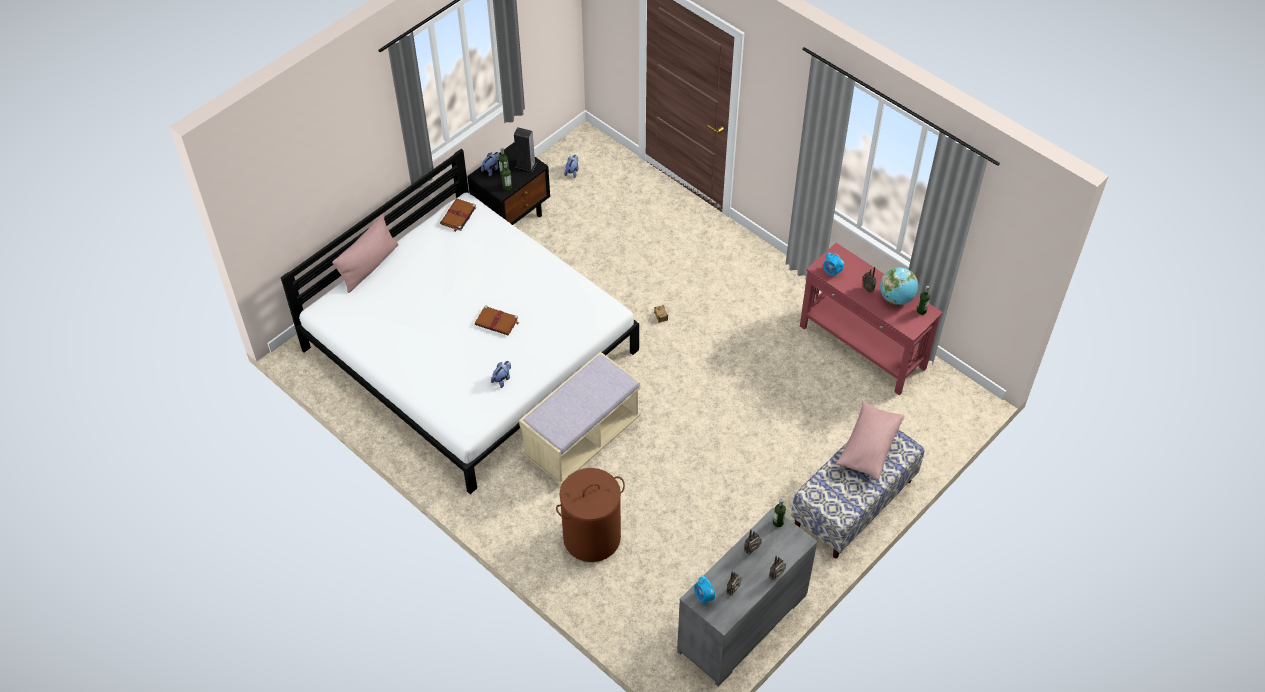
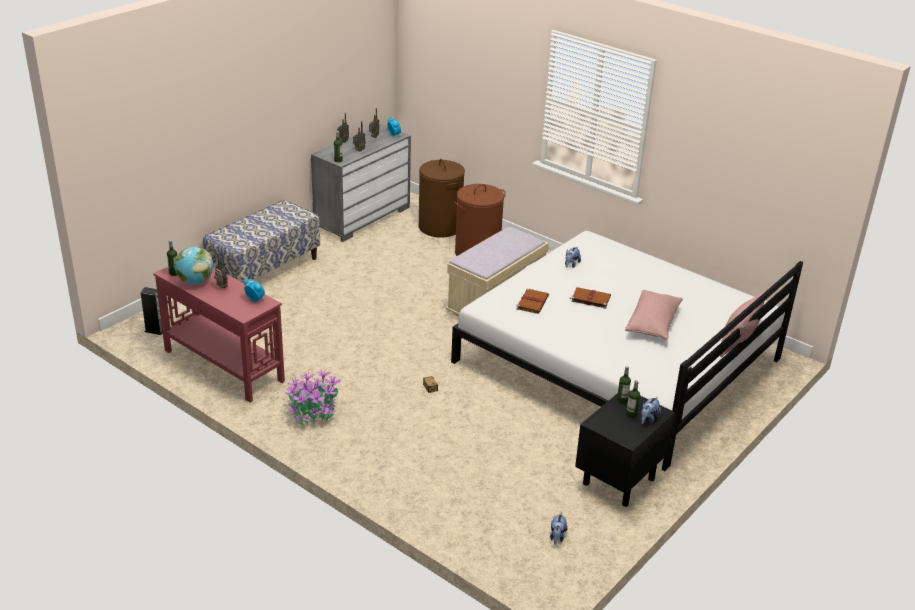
camera: 175 degrees right, 20 degrees down
(458, 216) = (667, 380): brown book -> brown book (532, 302)
(525, 165) = (608, 424): speaker -> speaker (155, 330)
(635, 599) = (440, 227): none -> brown laundry basket
(767, 289) = (313, 412): none -> potted plant
(869, 446) = (250, 236): pink pillow -> pink pillow (653, 324)

